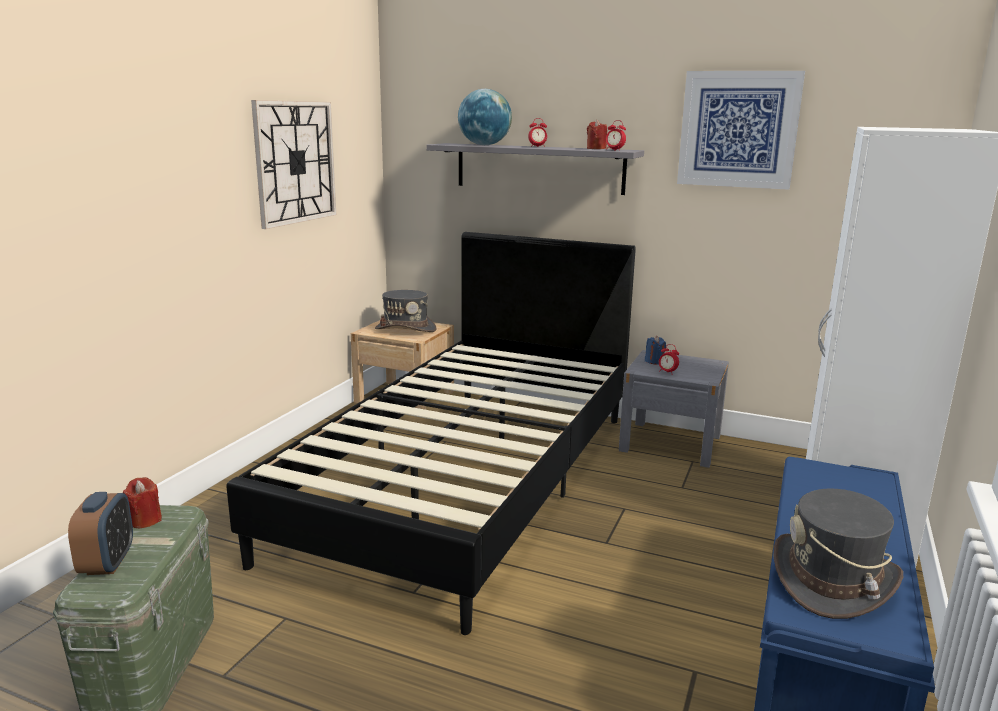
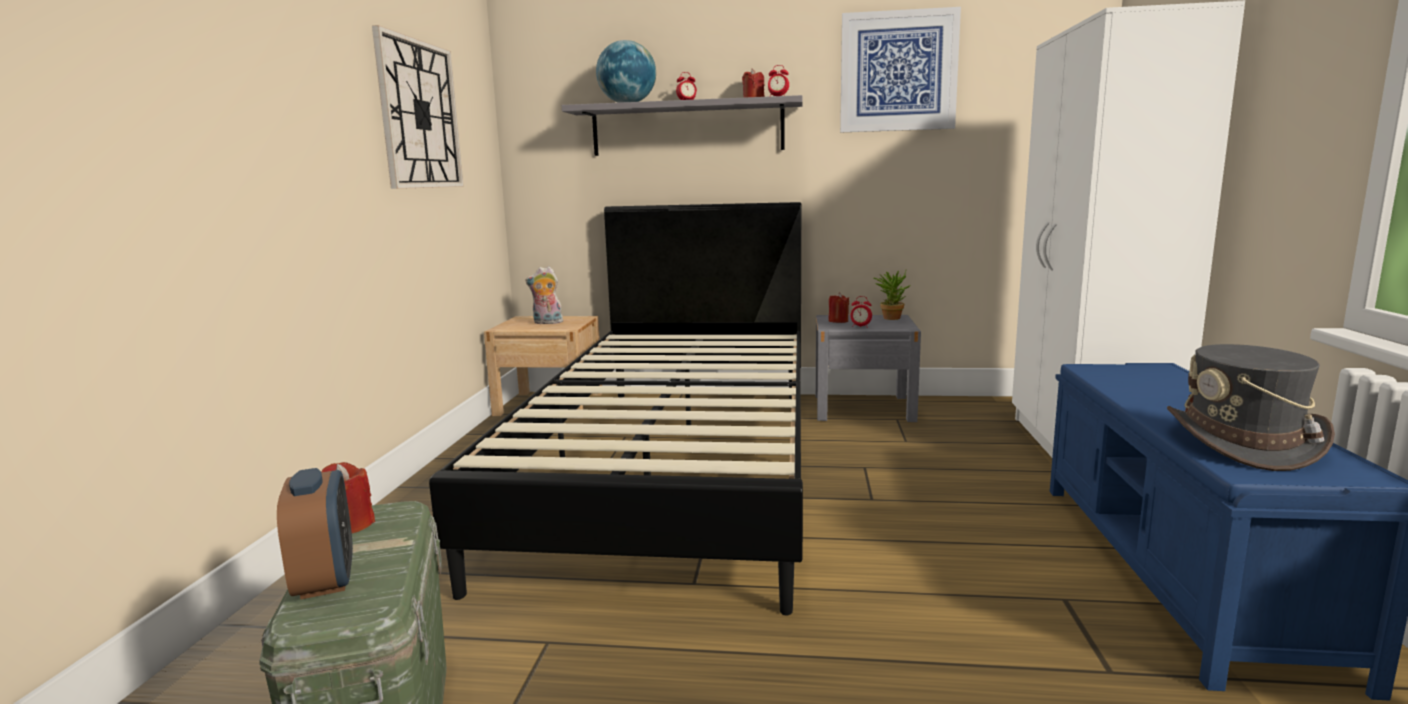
camera: 15 degrees left, 5 degrees down
(405, 329) = (547, 323): grey hat -> plush toy
(654, 361) = (838, 321): blue candle -> red candle
(707, 363) = (890, 317): none -> potted plant

